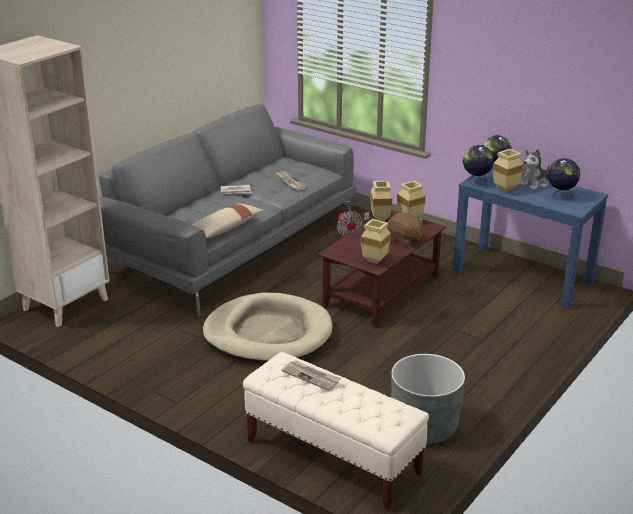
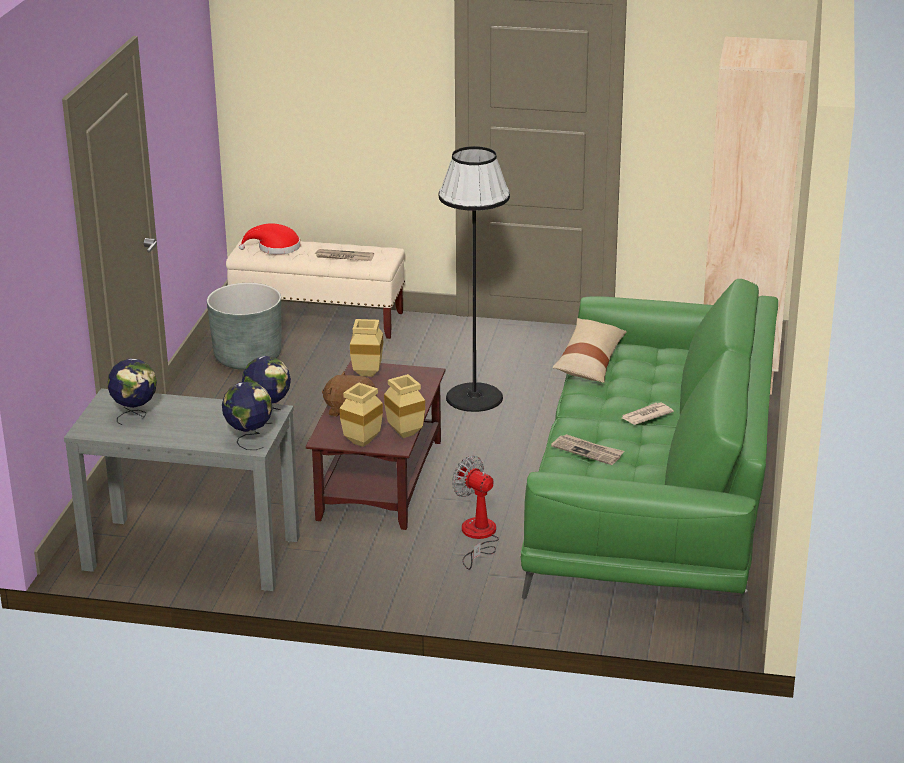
camera: 155 degrees right, 0 degrees up
(234, 243) = (652, 500): grey sofa -> green sofa
(268, 334) = (474, 397): beige dog bed -> black floor lamp
(370, 409) = (275, 248): none -> red hat
(506, 189) = (219, 411): beige vase -> none
(522, 277) = (191, 553): blue console table -> grey console table
(534, 184) = (179, 430): plush toy -> none

